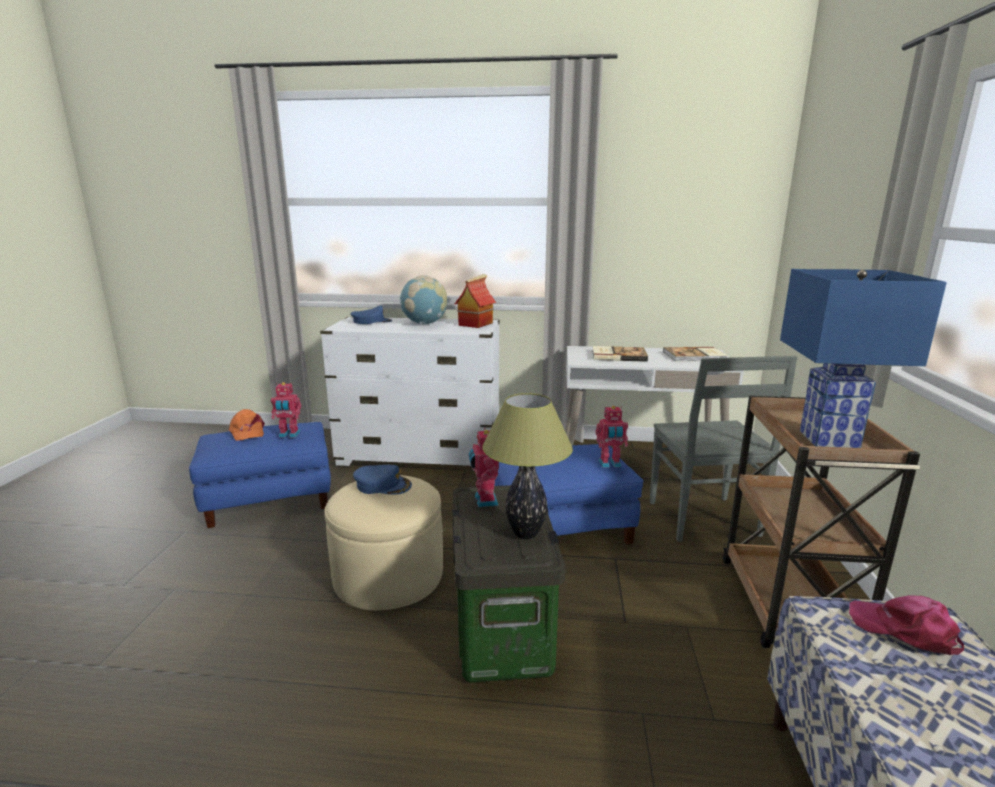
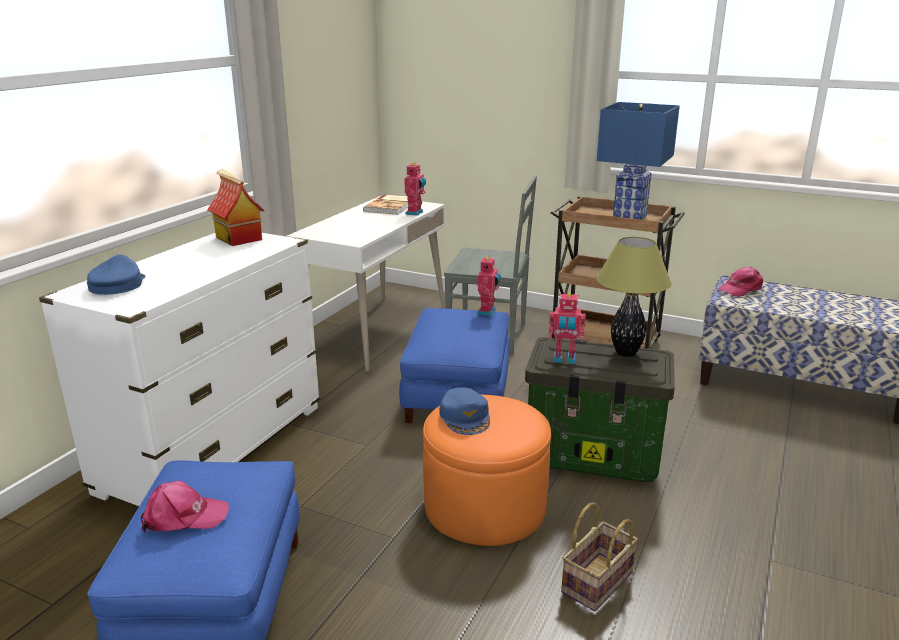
camera: 70 degrees left, 5 degrees up
(247, 432) = (184, 517): orange cap -> pink cap
(288, 659) = (597, 584): none -> basket
(289, 435) = (239, 477): toy robot -> toy robot (415, 213)
(383, 485) = (465, 417): blue cap -> blue cap turned 135 degrees clockwise
(388, 575) = (485, 506): beige ottoman -> orange ottoman
(424, 323) = (190, 259): globe -> none
(618, 355) = (354, 226): book -> none

